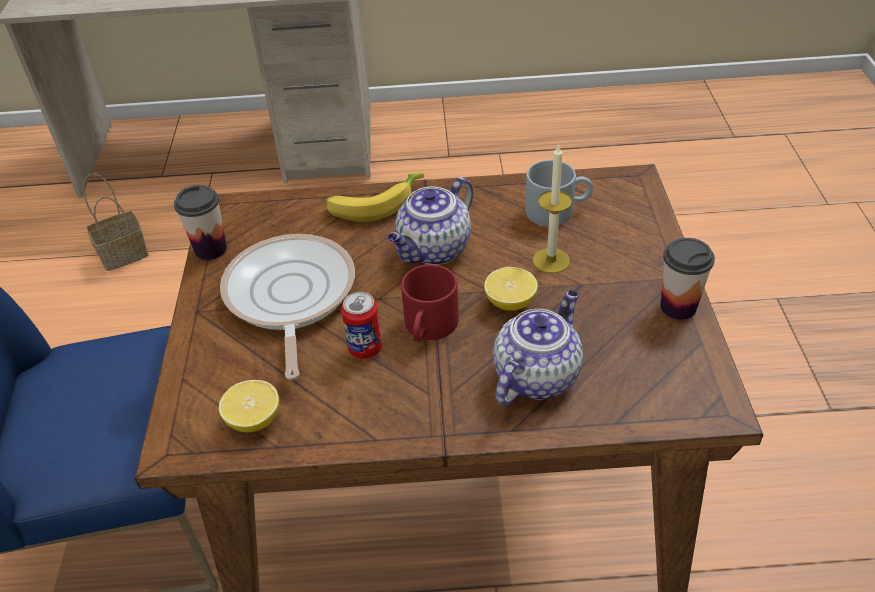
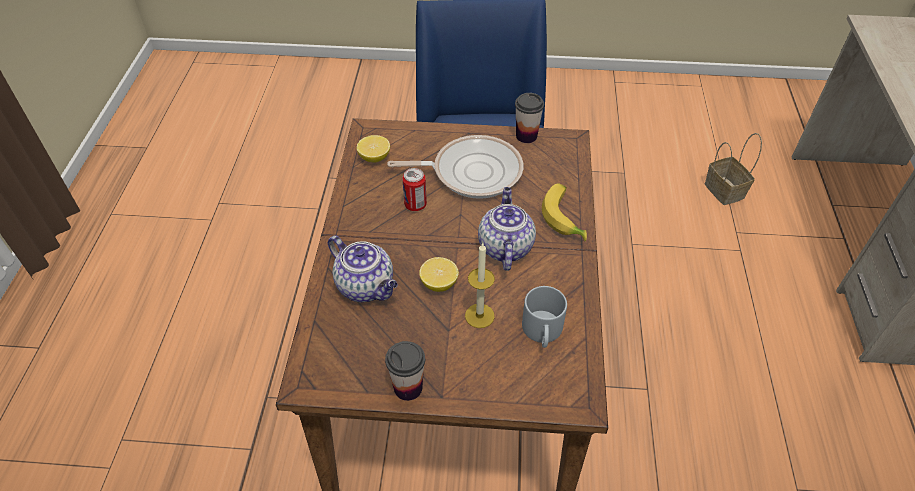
camera: 95 degrees right, 5 degrees up
(429, 328) = (425, 237): red mug -> none
(434, 250) = (504, 247): teapot -> teapot turned 45 degrees clockwise

